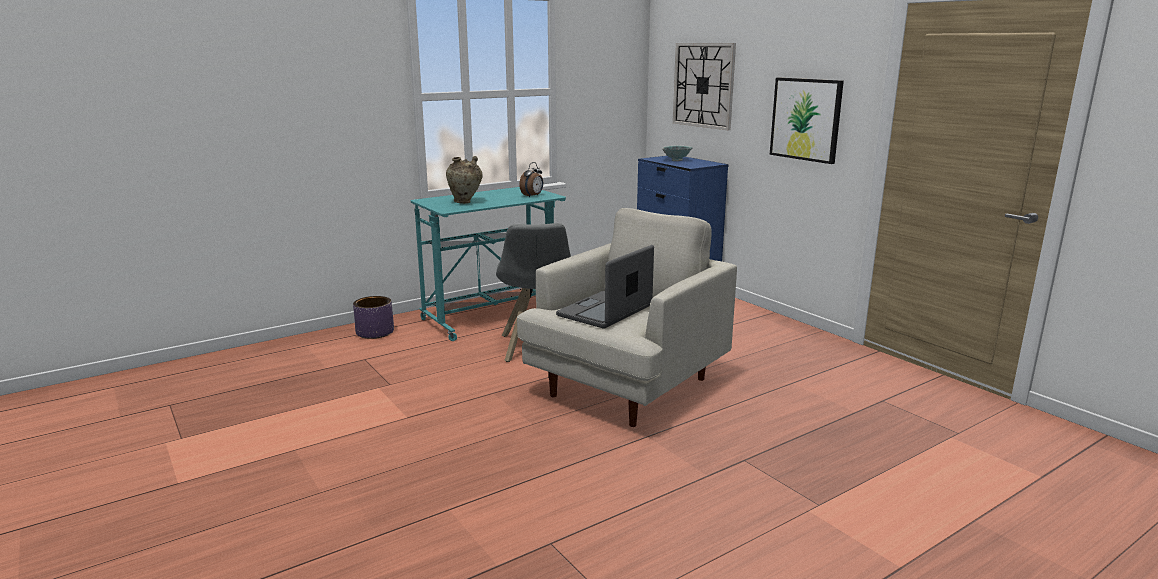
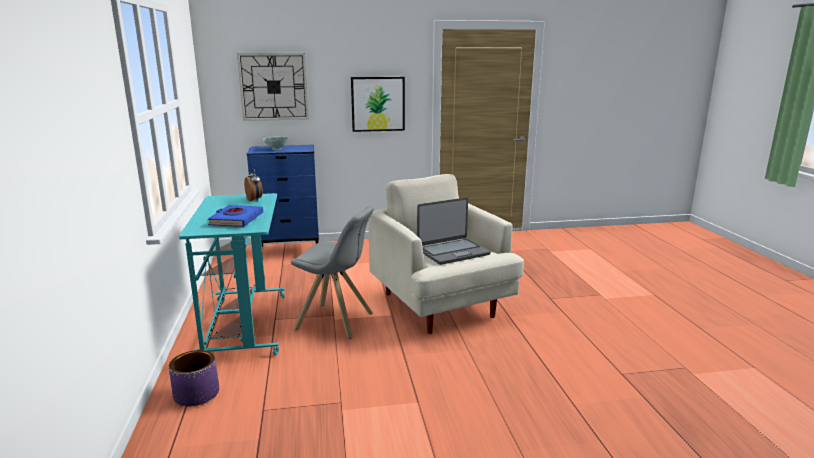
camera: 65 degrees left, 0 degrees up
(465, 202) = (236, 220): beige vase -> blue book
(605, 311) = (452, 252): laptop -> laptop turned 90 degrees counterclockwise

